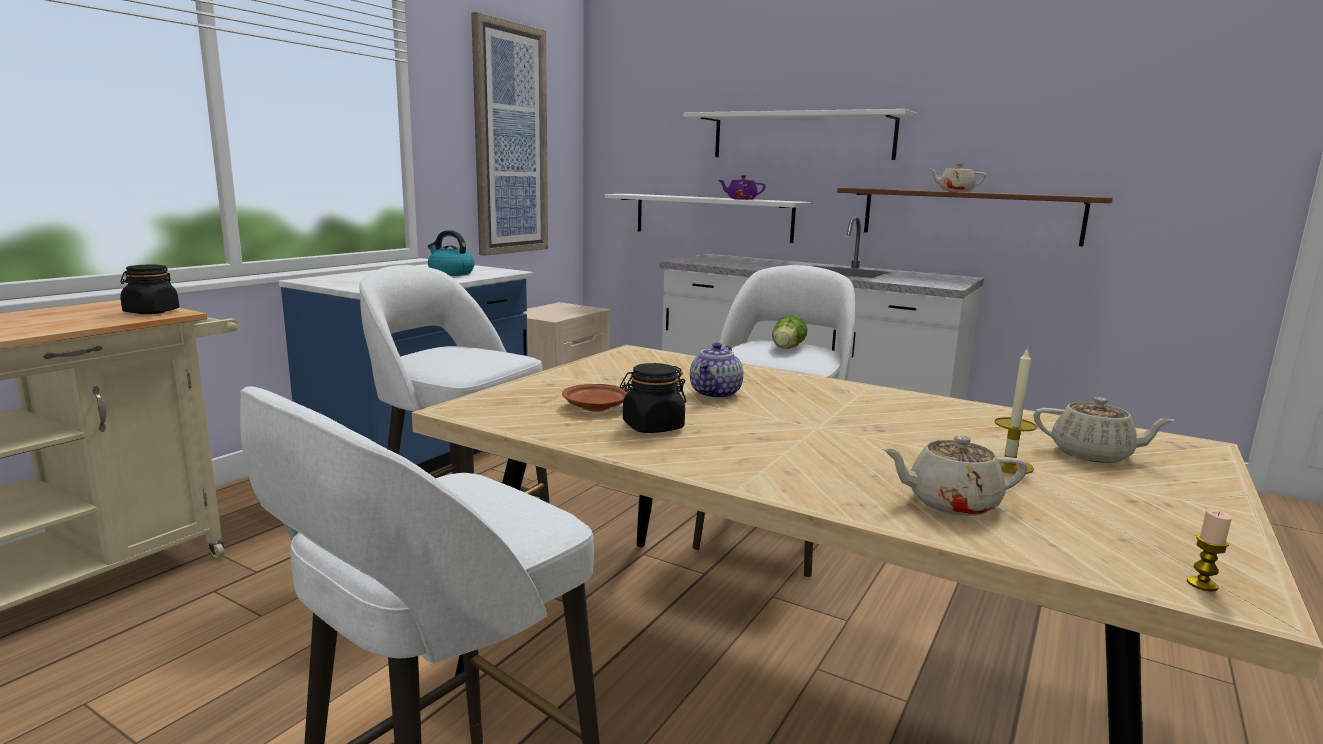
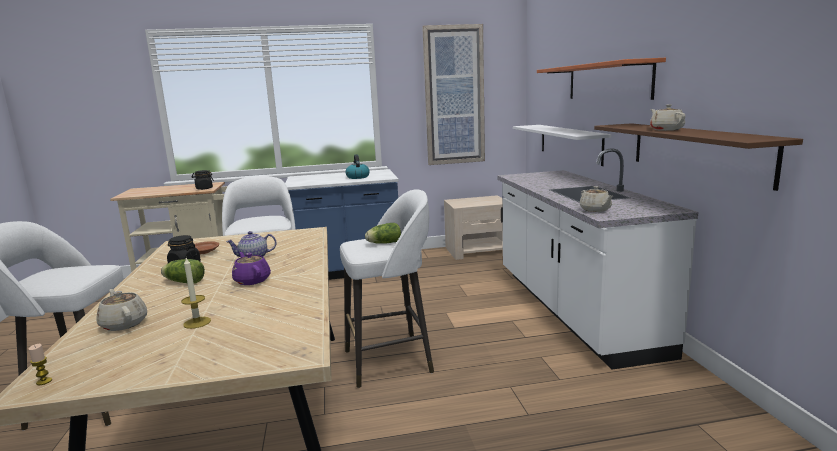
camera: 50 degrees right, 0 degrees up
(741, 199) = (566, 131): purple teapot -> purple teapot (252, 280)
(765, 442) = (183, 282): none -> lettuce
(801, 136) = (607, 81): white shelf -> orange shelf
(1093, 454) = (242, 334): beige teapot -> beige teapot (595, 210)

